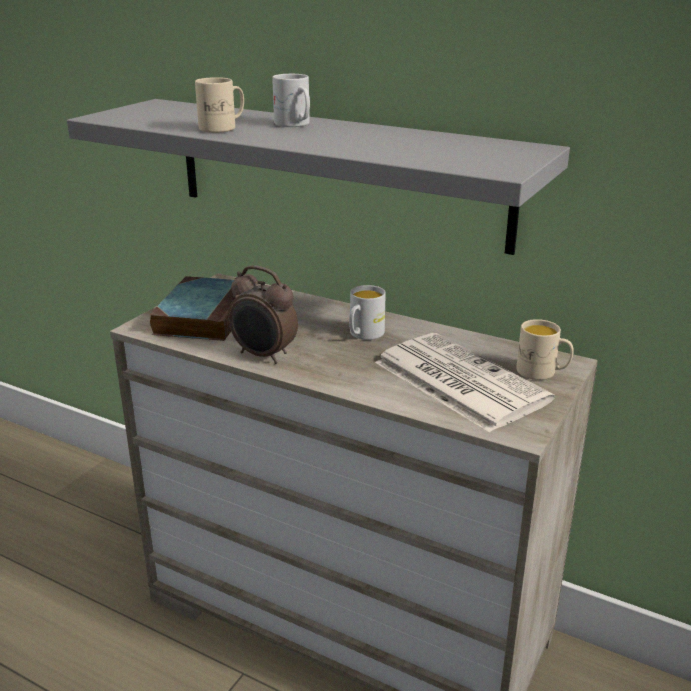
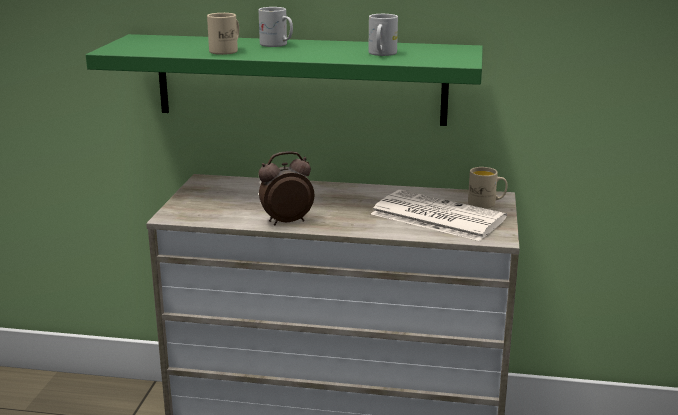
camera: 20 degrees left, 5 degrees down
(205, 315) = (213, 202): book -> none
(263, 356) = (286, 221): alarm clock -> alarm clock turned 150 degrees clockwise
(336, 172) = (300, 79): grey shelf -> green shelf
(363, 335) = (347, 199): white mug -> white mug (381, 54)

